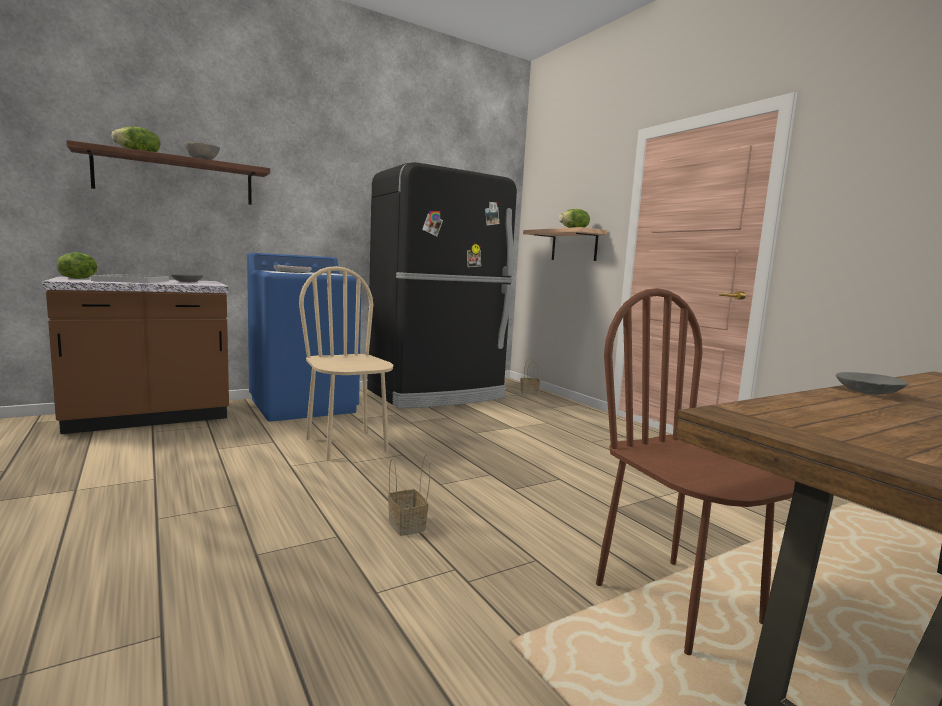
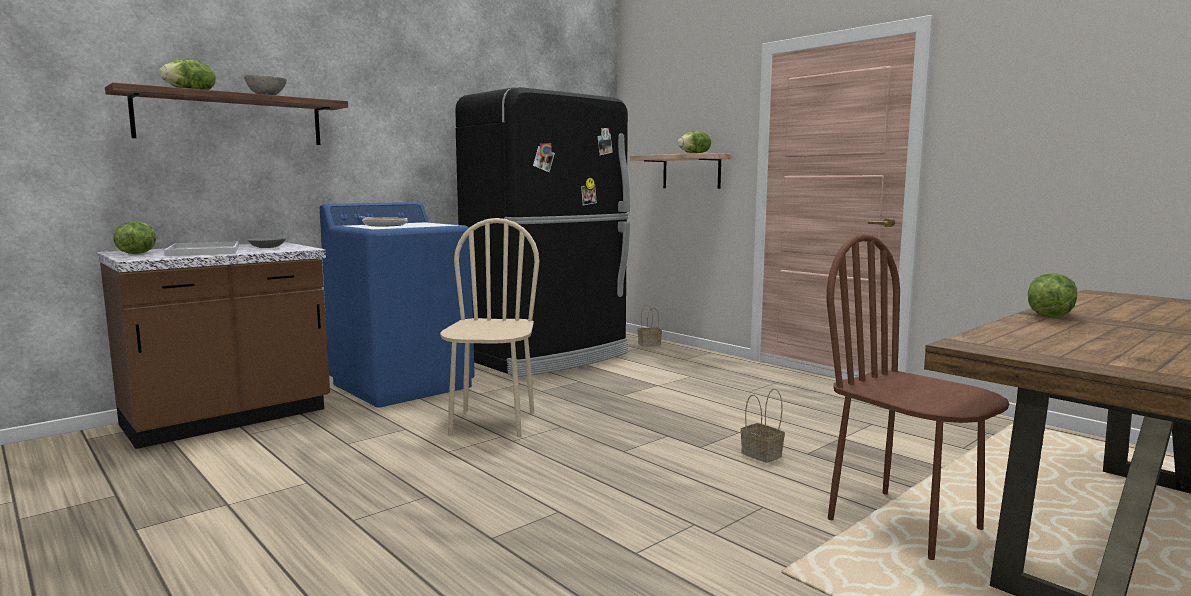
camera: 10 degrees left, 0 degrees up
(347, 445) = (492, 423): beige chair -> beige chair turned 45 degrees clockwise
(408, 525) = (620, 493): basket -> basket (763, 455)
(868, 392) = (1049, 315): grey bowl -> lettuce

